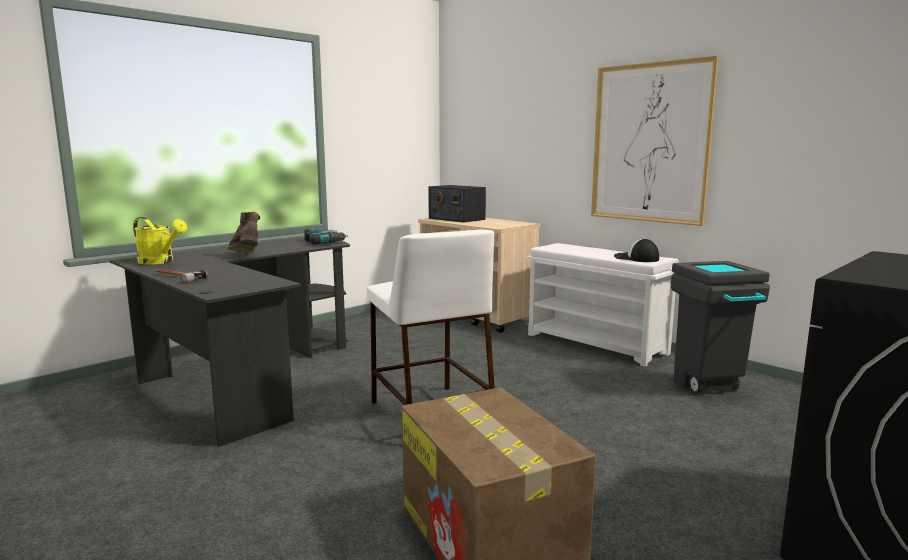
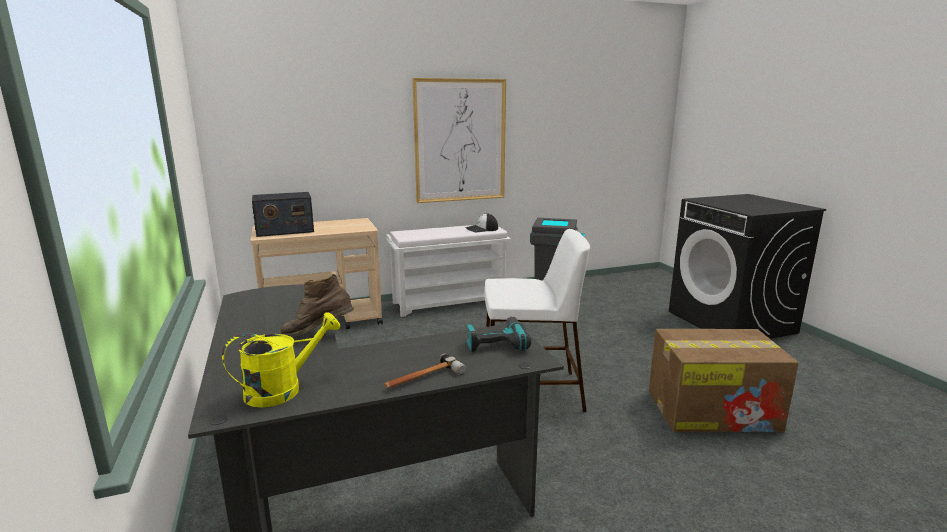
camera: 65 degrees left, 5 degrees up
(323, 242) = (288, 293): power drill -> power drill (496, 342)

